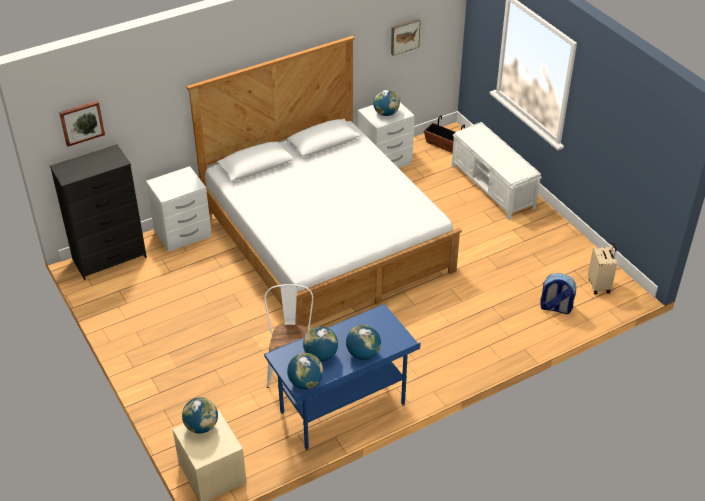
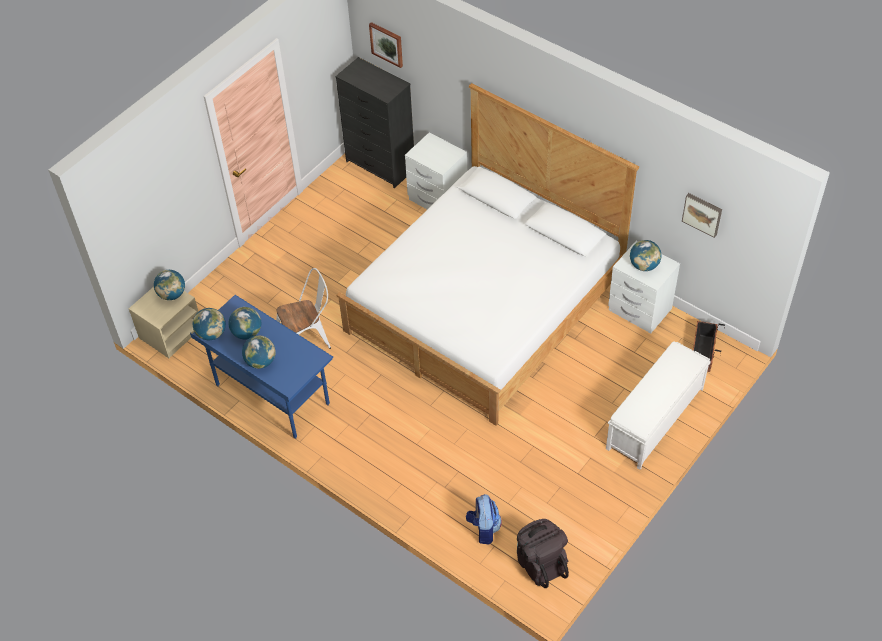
camera: 70 degrees right, 10 degrees up
(599, 285) = (540, 563): beige suitcase -> black backpack

